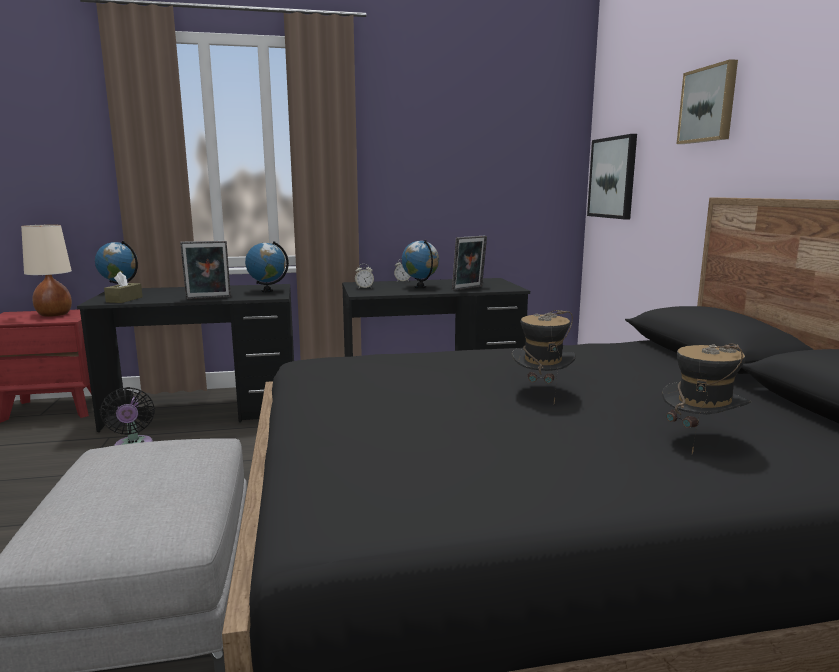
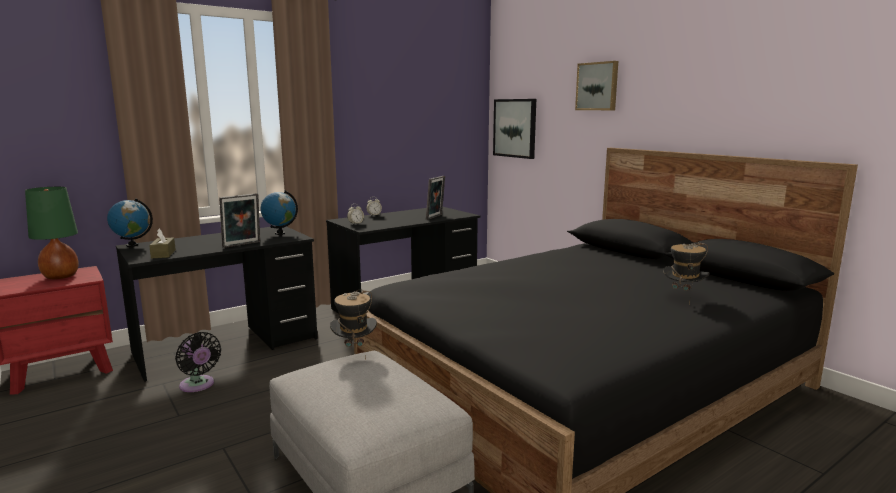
camera: 25 degrees left, 0 degrees up
(54, 315) = (61, 276): beige table lamp -> green table lamp
(420, 287) = (398, 219): globe -> none
(541, 393) = (576, 284): hat -> hat (354, 351)

